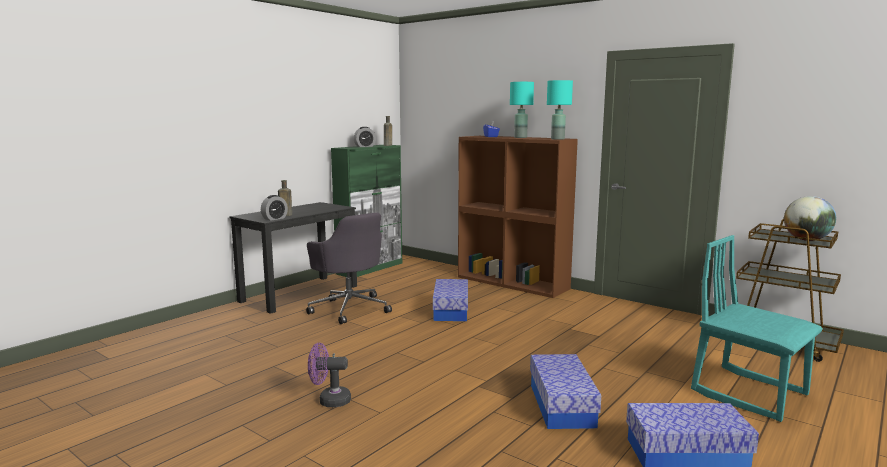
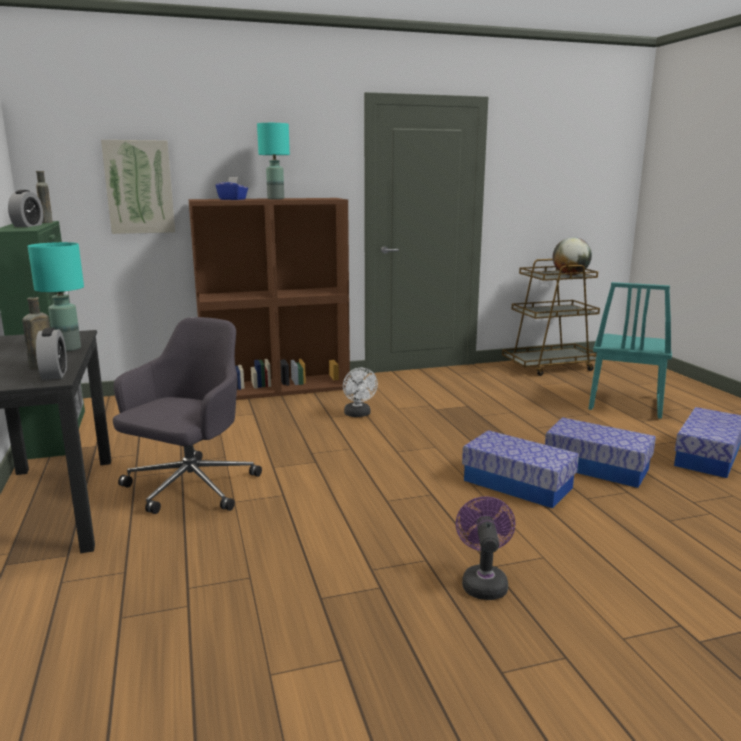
camera: 55 degrees left, 5 degrees up
(329, 401) = (483, 582): purple fan -> purple fan turned 150 degrees clockwise
(349, 308) = (189, 488): grey office chair -> grey office chair turned 60 degrees counterclockwise
(451, 310) = (304, 437): storage box -> storage box (517, 484)
(454, 126) = (139, 187): none -> picture
(512, 312) = (358, 414): none -> white fan
(557, 139) = (332, 198): turquoise table lamp -> turquoise table lamp (67, 349)
(749, 393) = (624, 404): turquoise chair -> turquoise chair turned 60 degrees counterclockwise

